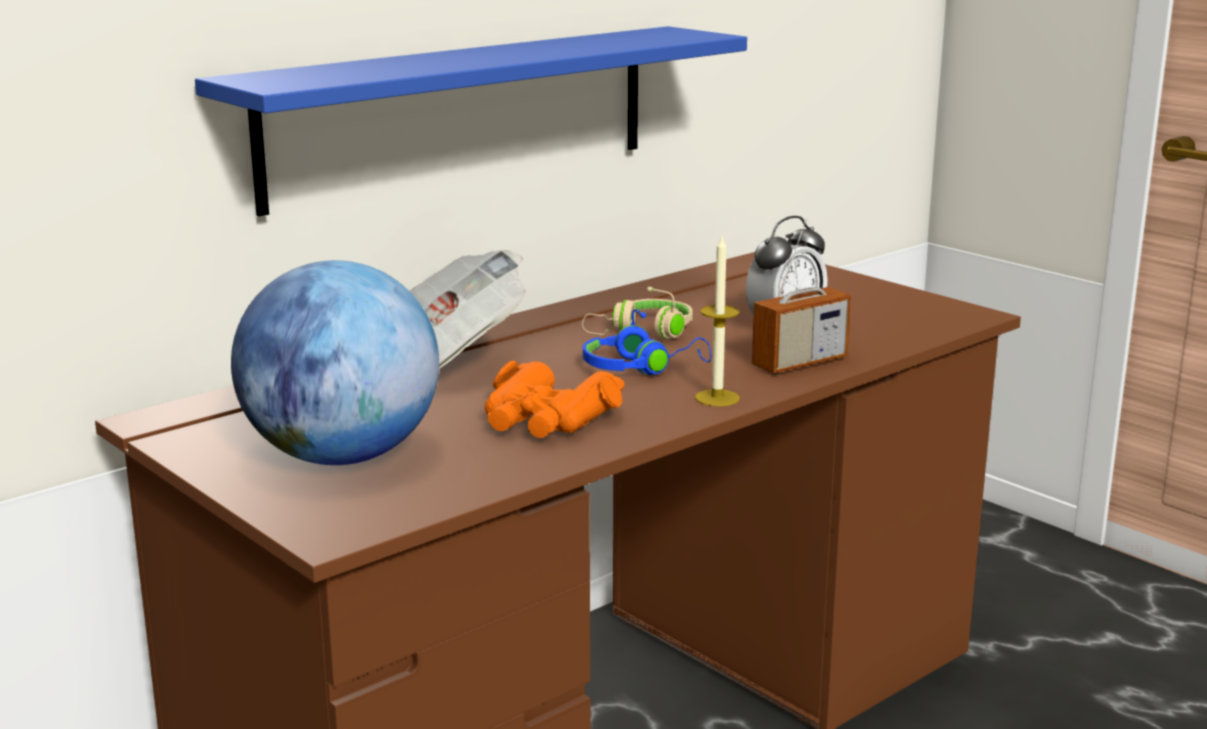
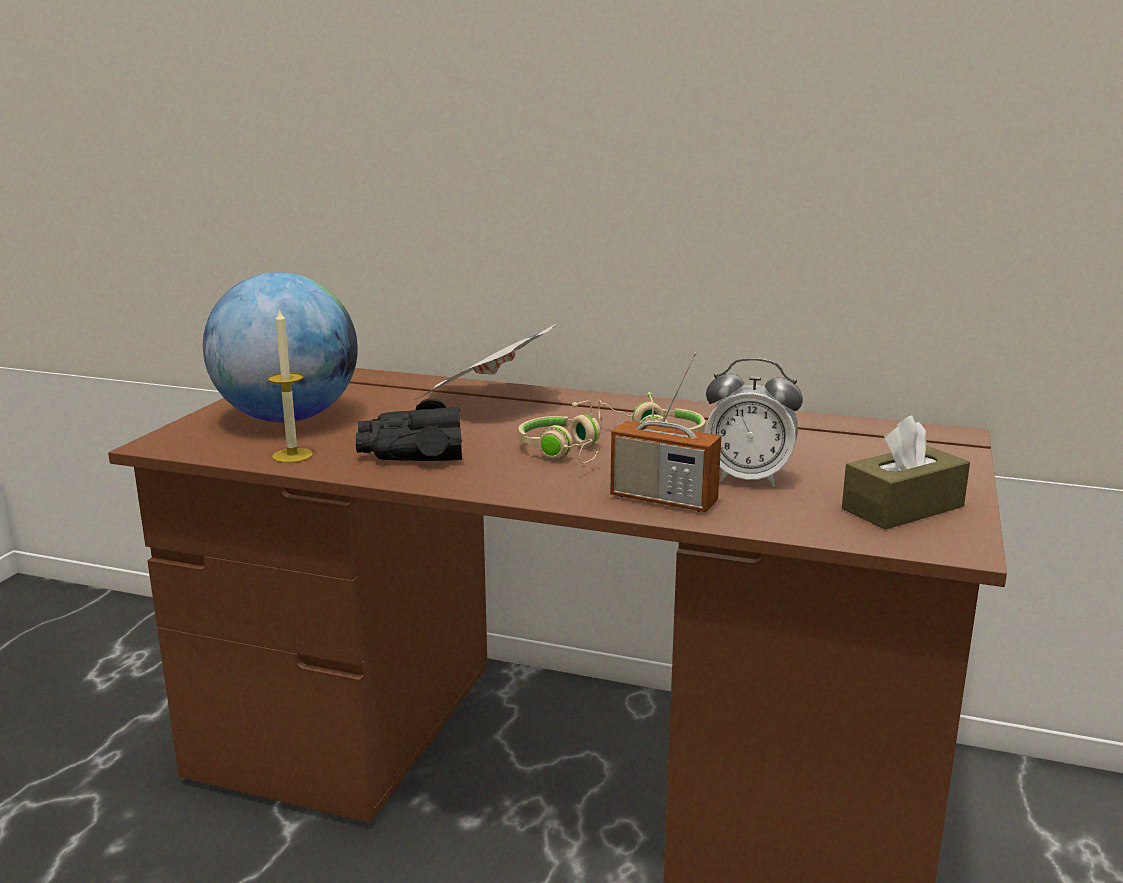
camera: 60 degrees right, 0 degrees up
(462, 114) = (605, 209): blue shelf -> none
(547, 420) = (411, 450): orange binoculars -> black binoculars
(641, 368) = (565, 452): blue headphones -> beige headphones
(717, 398) = (526, 488): candle -> candle (292, 455)
(892, 308) = (902, 508): none -> brown tissue box

